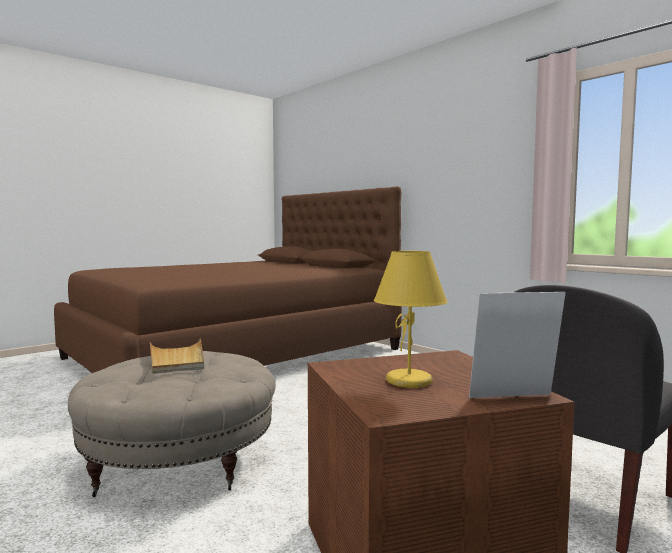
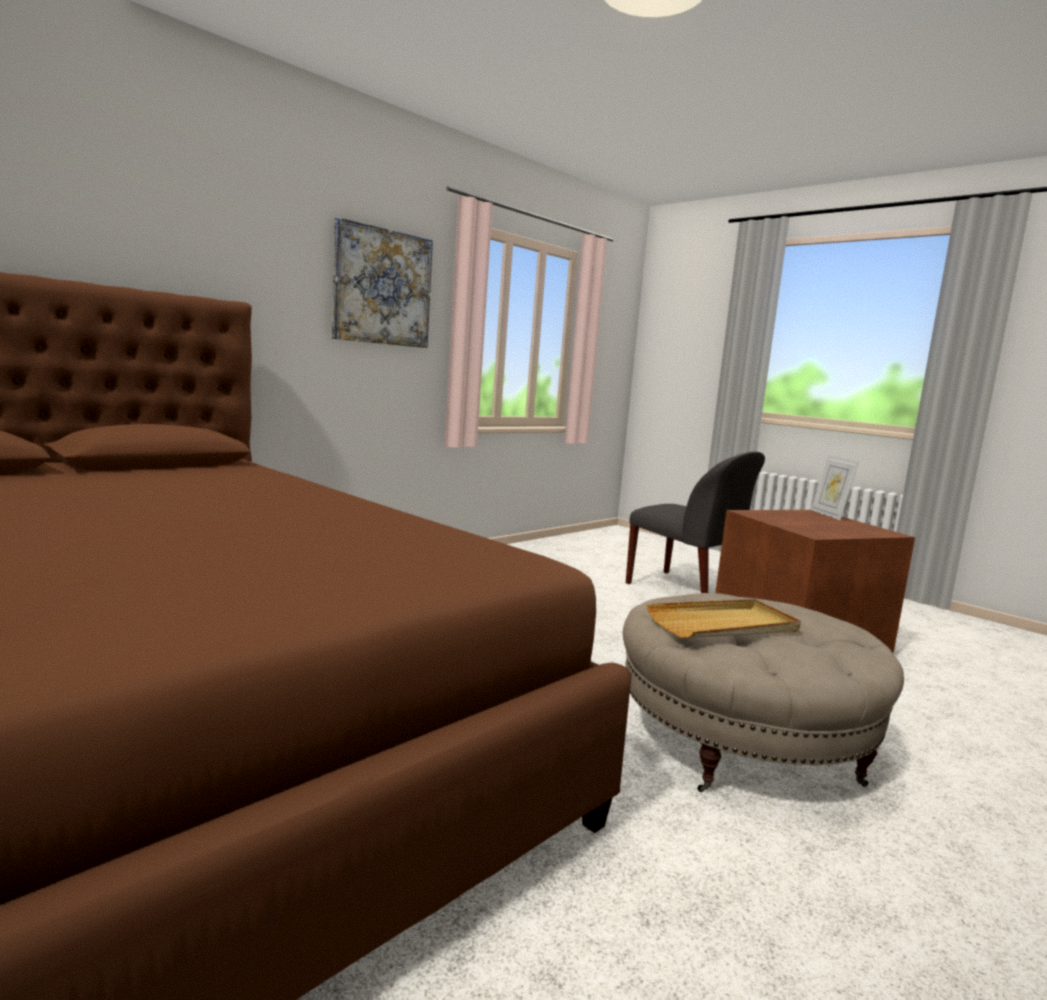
camera: 95 degrees left, 5 degrees up
(409, 381) = (827, 525): yellow table lamp -> none
(488, 155) = (382, 287): none -> picture

